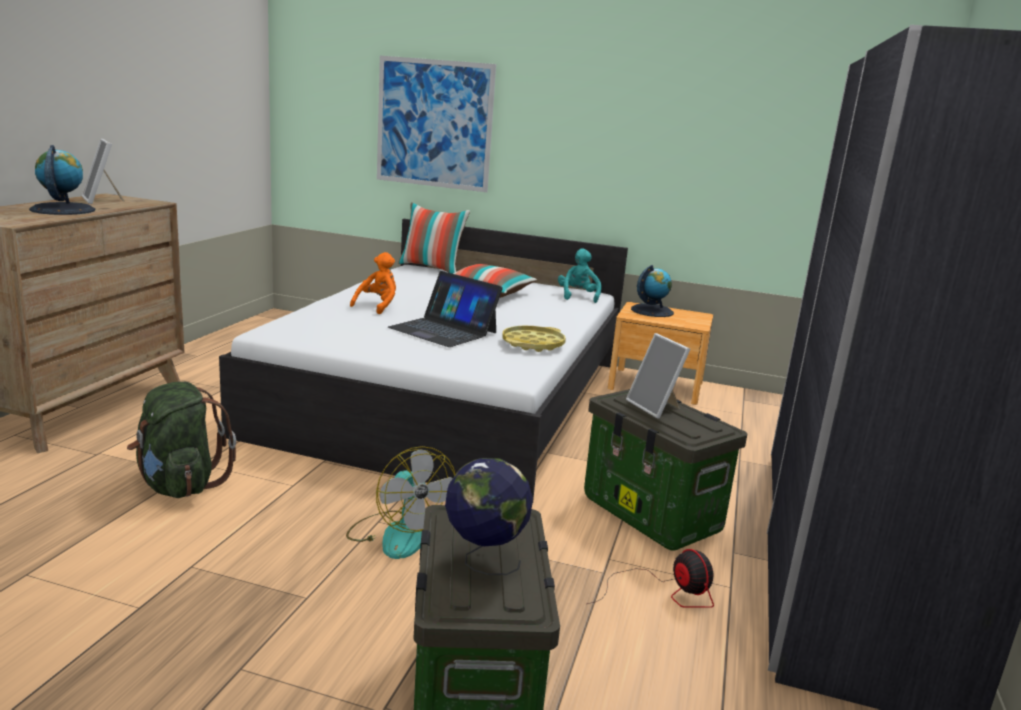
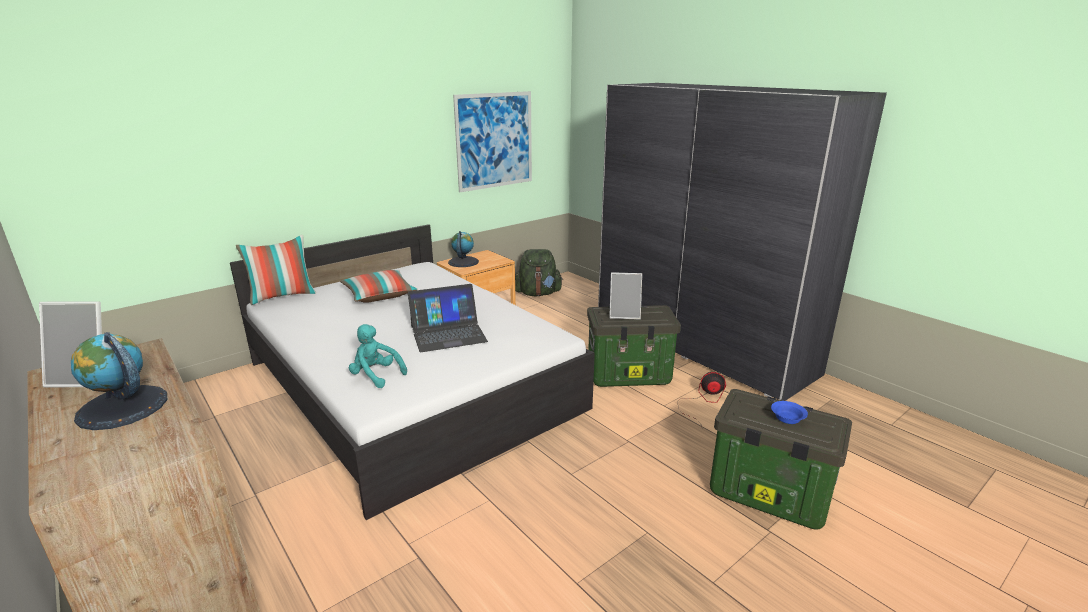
camera: 55 degrees left, 5 degrees up
(179, 485) = (438, 565): green backpack -> green backpack (538, 293)
(377, 306) = (357, 343): orange plush toy -> none
(398, 533) = (592, 470): fan -> none
(434, 124) = (236, 165): picture -> picture (494, 141)
(484, 560) = (788, 419): globe -> blue bowl
(533, 344) = (504, 313): yellow tray -> none
(577, 296) = (423, 271): turquoise plush toy -> turquoise plush toy (376, 376)

